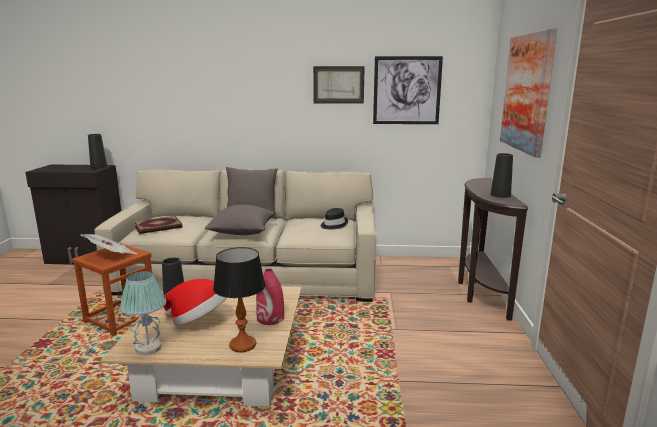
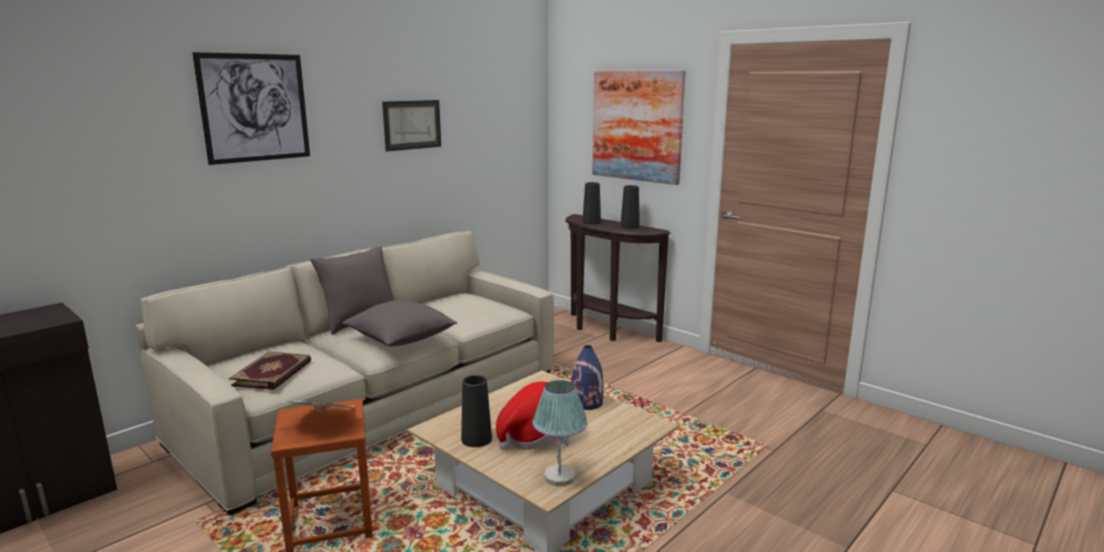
camera: 50 degrees left, 0 degrees up
(99, 167) = (43, 312): black vase -> black vase (591, 222)
(242, 345) = (620, 429): table lamp -> none
(270, 318) = (587, 403): red vase -> blue vase
(333, 224) = (473, 301): black hat -> none
(407, 90) = (480, 127): picture -> picture (255, 108)

